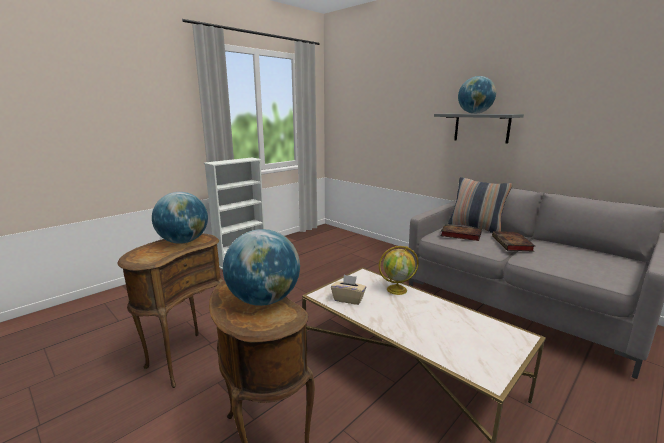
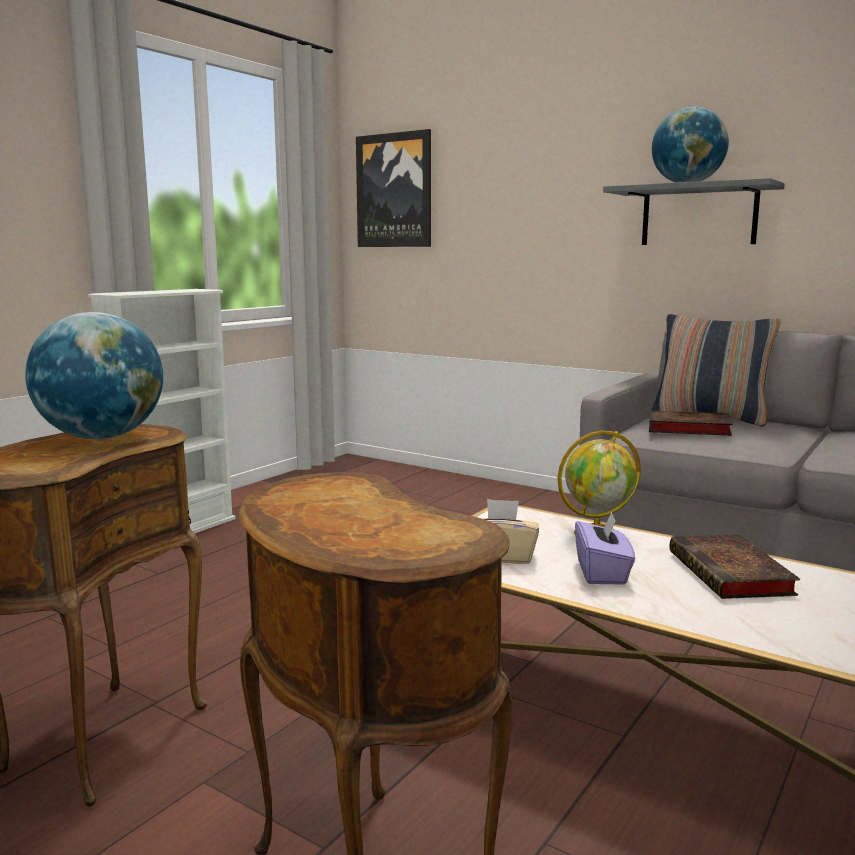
camera: 10 degrees left, 5 degrees down
(264, 300) = (385, 512): globe -> none
(346, 108) = (394, 191): none -> picture
(389, 312) = (602, 573): none -> purple tissue box
(512, 244) = (800, 438): book -> book (732, 575)

